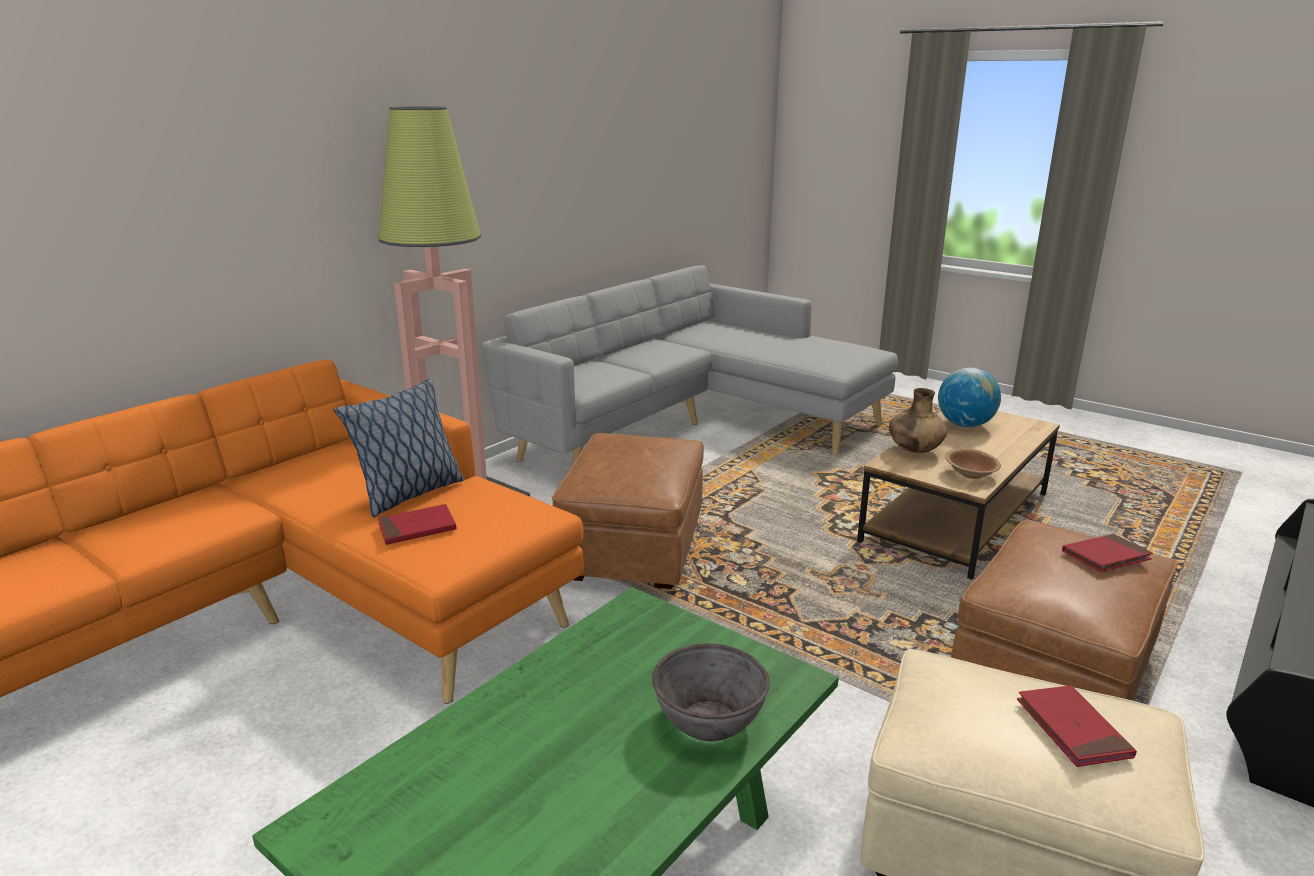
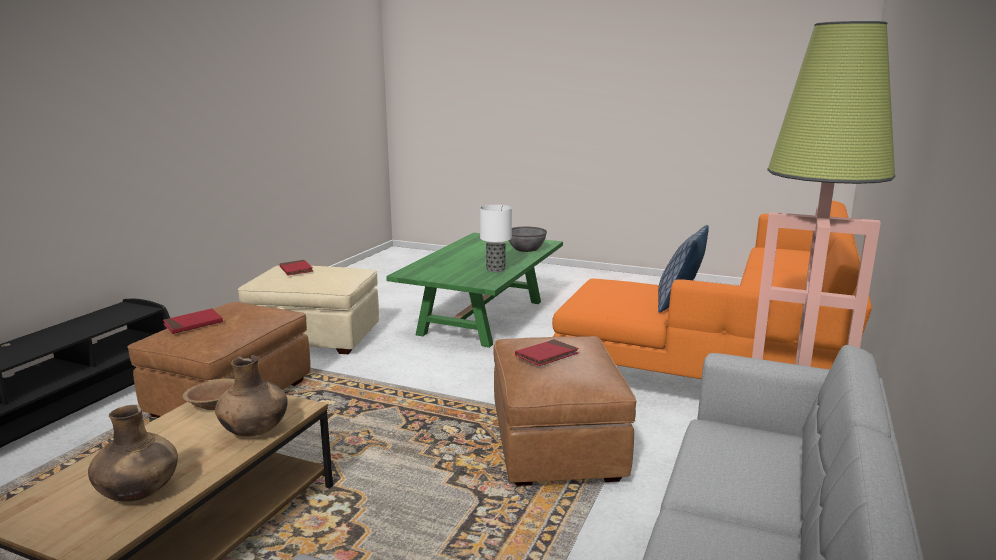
camera: 165 degrees right, 5 degrees down
(417, 528) = (638, 288): red book -> red book (546, 355)
(585, 663) = (496, 269): none -> table lamp
(709, 720) = (438, 263): grey bowl -> grey bowl (526, 249)
(964, 425) = (139, 494): globe -> brown vase

